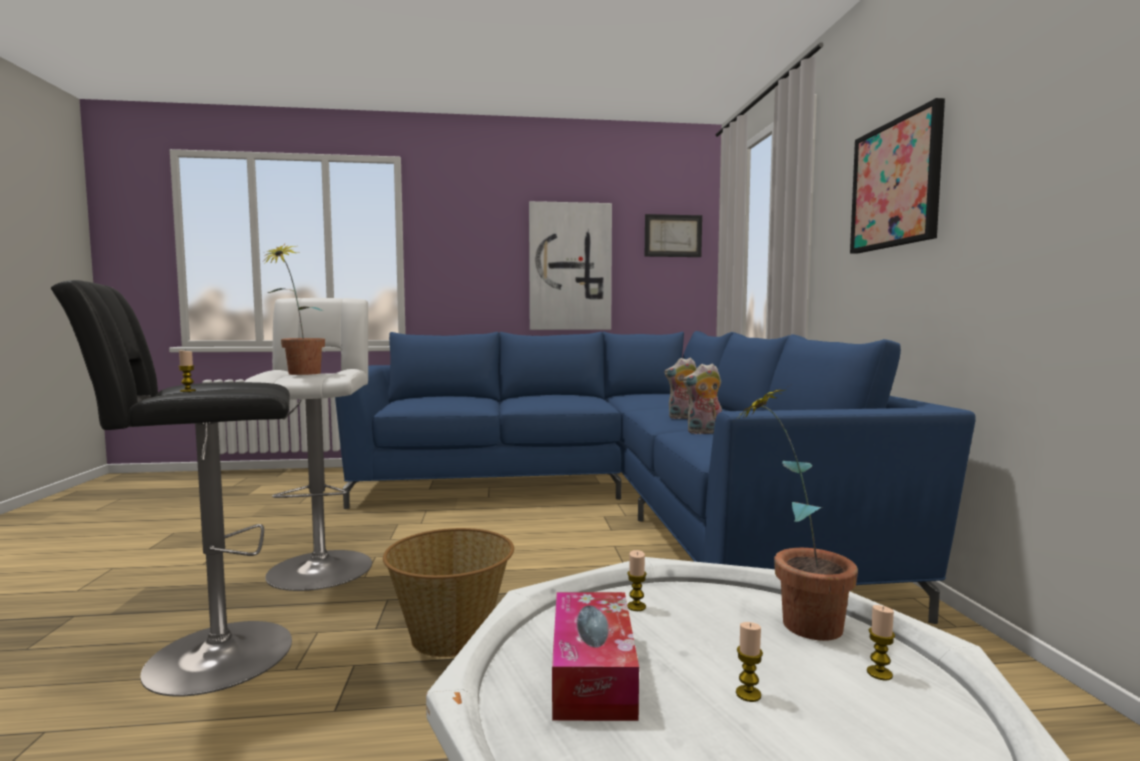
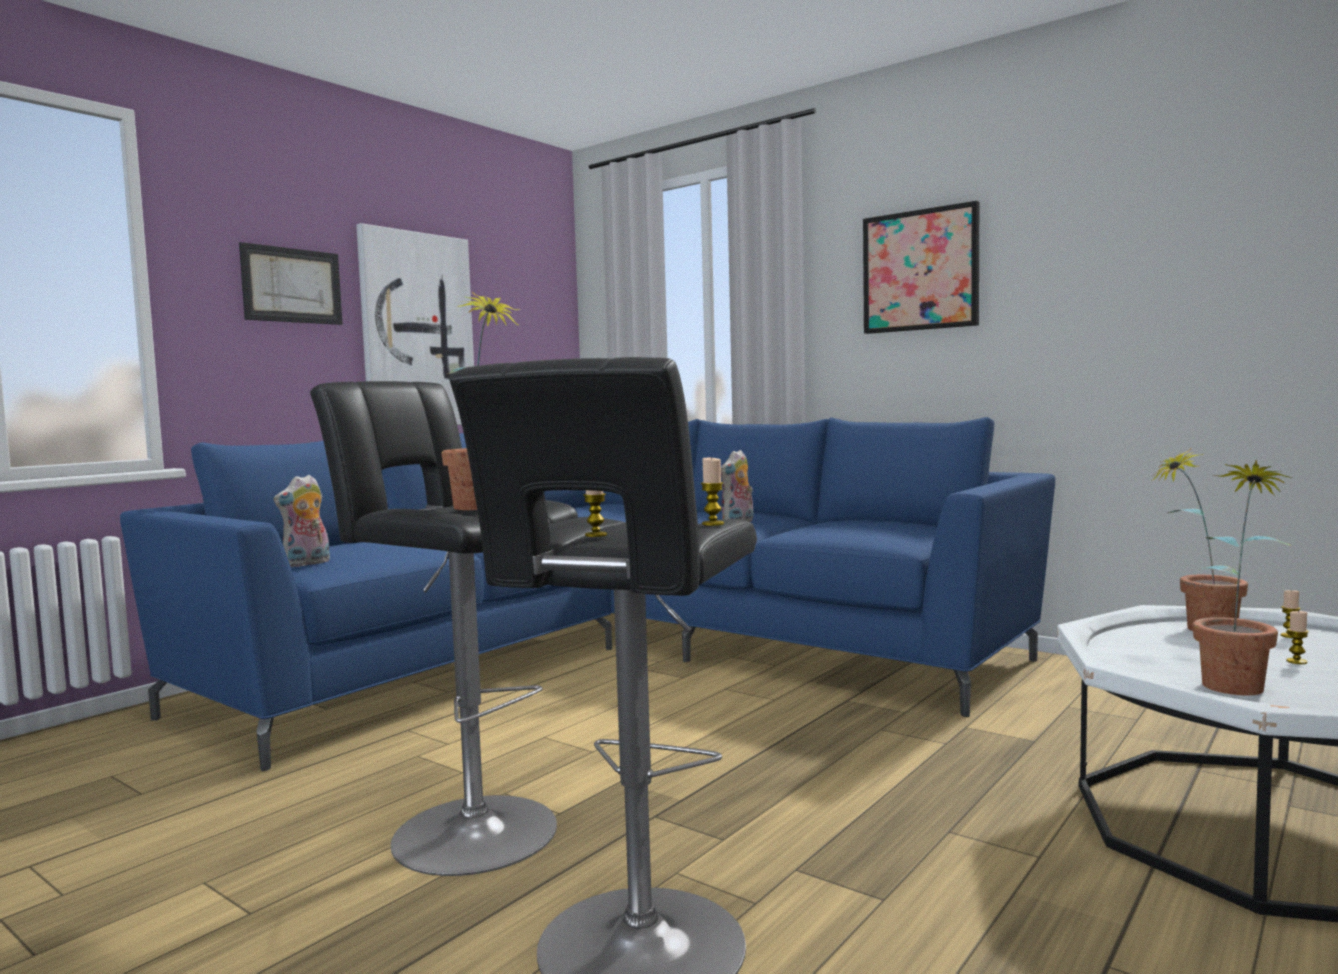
camera: 45 degrees left, 0 degrees up
(321, 566) = (465, 830): white stool -> black stool
(451, 636) = (806, 808): basket -> none
(592, 672) = (1238, 682): tissue box -> potted plant
(636, 606) = (1134, 652): candle -> candle (713, 524)
(673, 236) = (533, 292): picture -> picture (292, 285)
(704, 433) = (818, 530): plush toy -> plush toy (307, 564)

